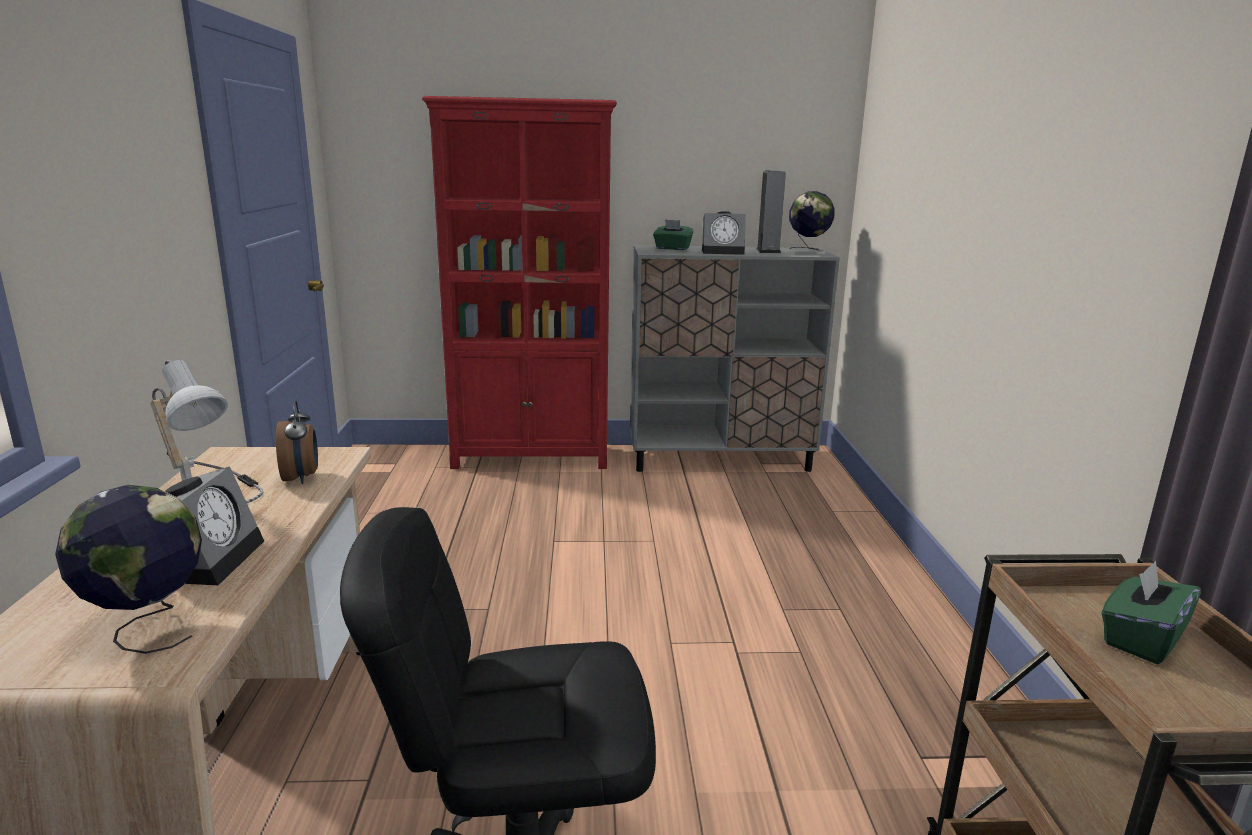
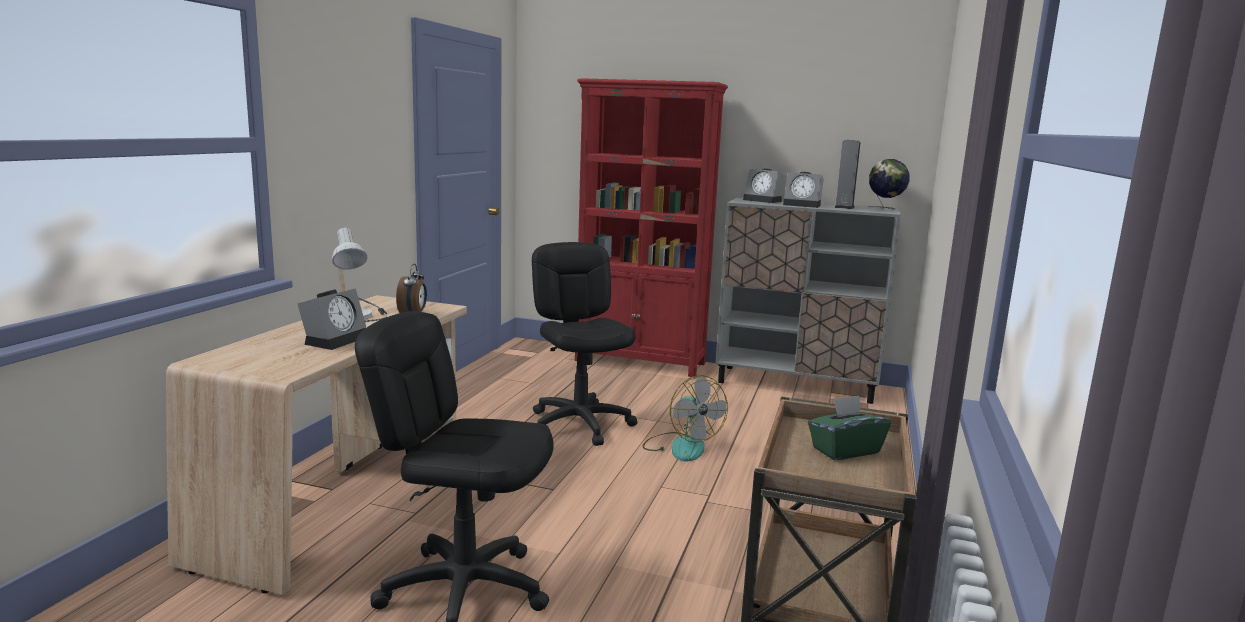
camera: 20 degrees right, 5 degrees down
(148, 628) = (286, 359): globe -> none
(514, 566) = (580, 424): none -> black office chair
(655, 573) = (681, 446): none -> fan
(672, 248) = (764, 200): green tissue box -> alarm clock

